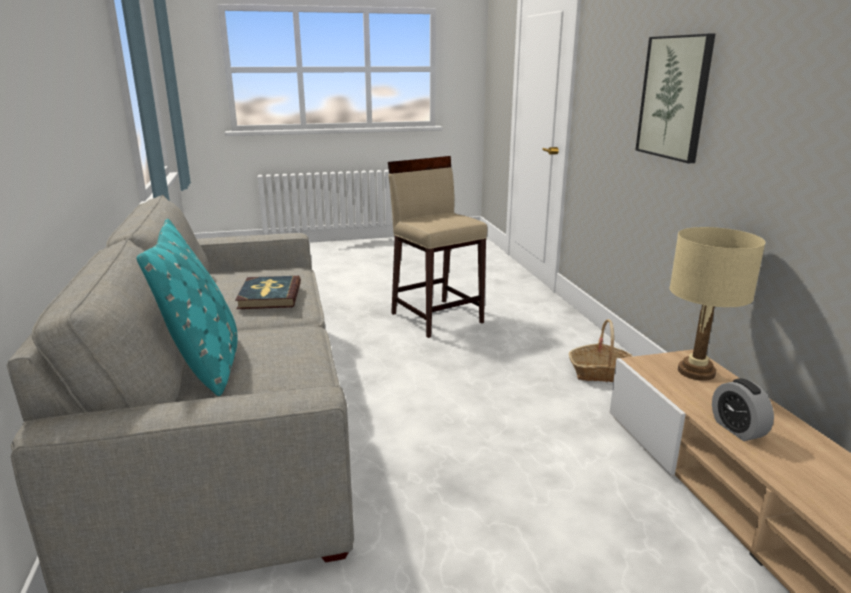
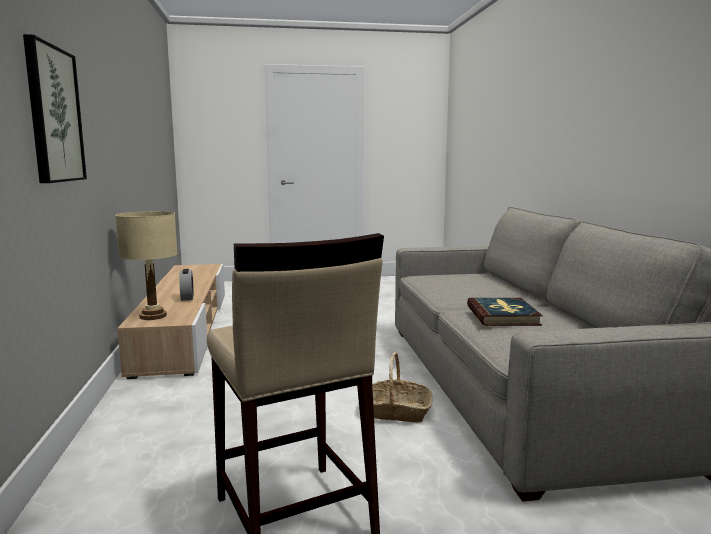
camera: 175 degrees left, 10 degrees down
(205, 363) = (495, 284): turquoise pillow -> none
(602, 373) = (150, 409): basket -> basket (395, 411)

